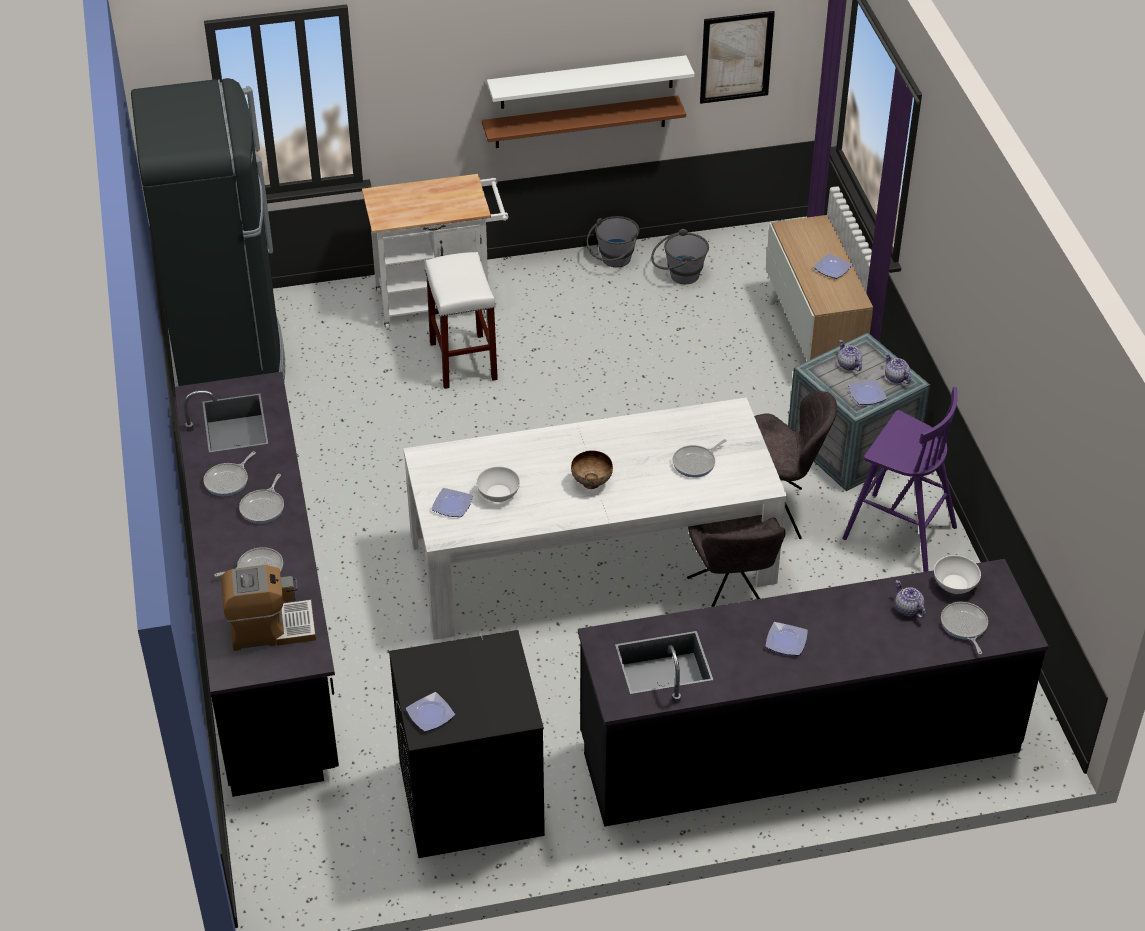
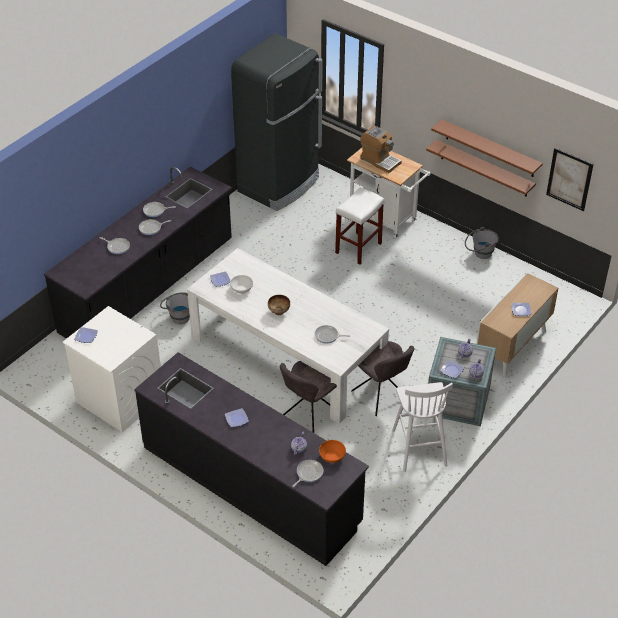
camera: 50 degrees right, 0 degrees up
(270, 628) = (90, 269): coffee machine -> coffee machine (379, 161)
(470, 799) = (119, 399): black washing machine -> white washing machine
(587, 82) = (490, 149): white shelf -> brown shelf
(678, 275) = (498, 279): grey bucket -> grey bucket (178, 316)
(897, 532) = (418, 447): purple stool -> white stool
(954, 584) = (332, 456): white bowl -> orange bowl

